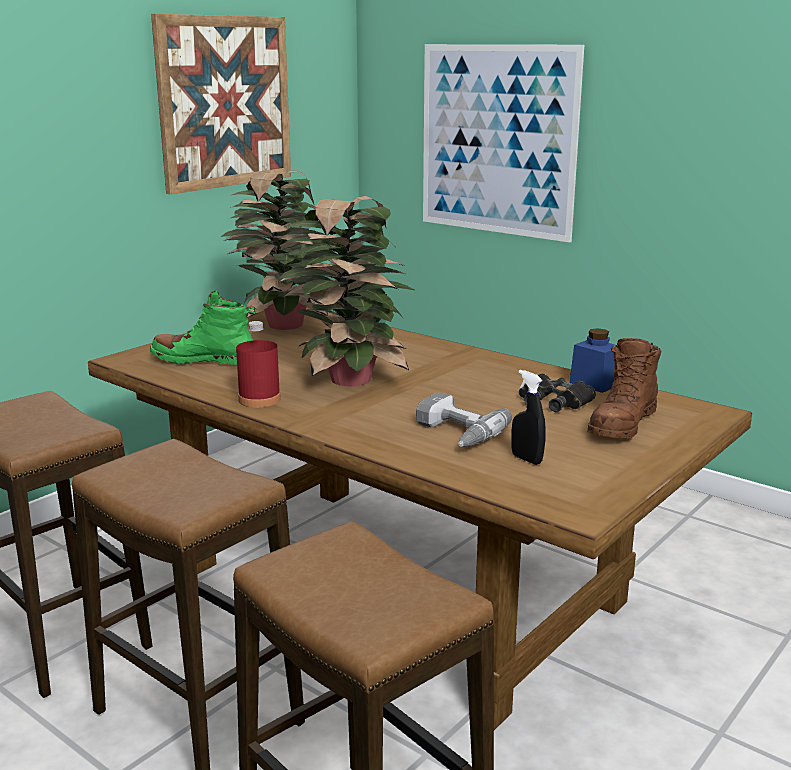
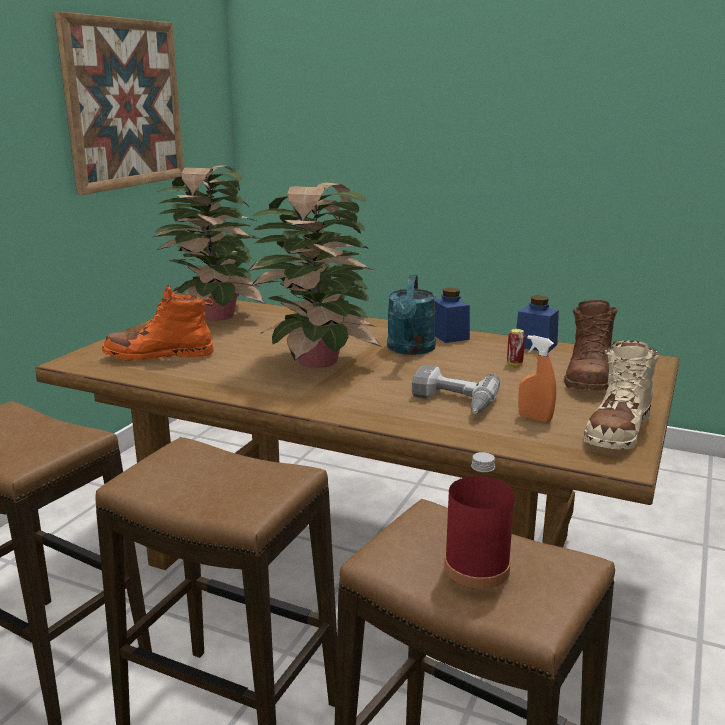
camera: 15 degrees left, 0 degrees up
(204, 360) = (159, 356): green boot -> orange boot
(259, 399) = (243, 388): red bottle -> red bottle (476, 569)
(454, 376) = (410, 350): none -> turquoise watering can
(497, 140) = (376, 137): picture -> none
(507, 365) = (449, 336): none -> blue jar
(526, 459) = (535, 419): black spray bottle -> orange spray bottle
(553, 401) = (514, 364): black binoculars -> can
(605, 481) = (618, 431): none -> beige boot

